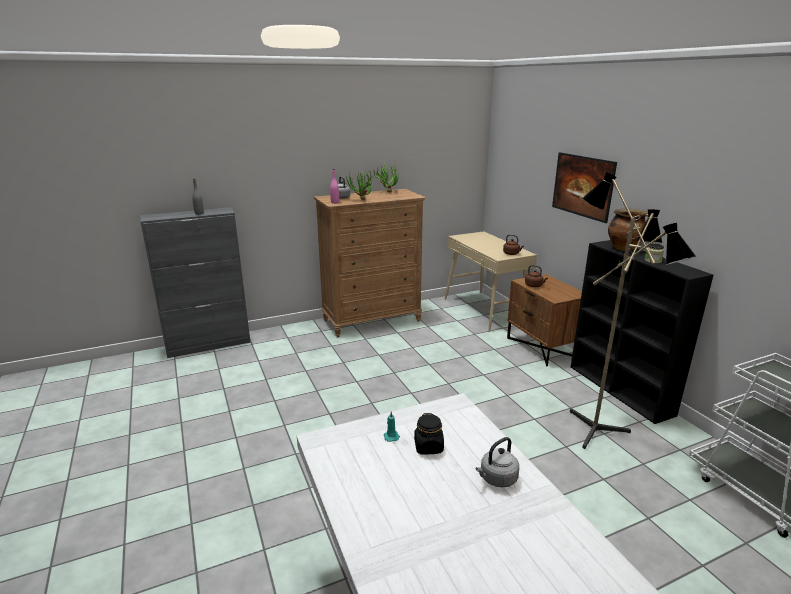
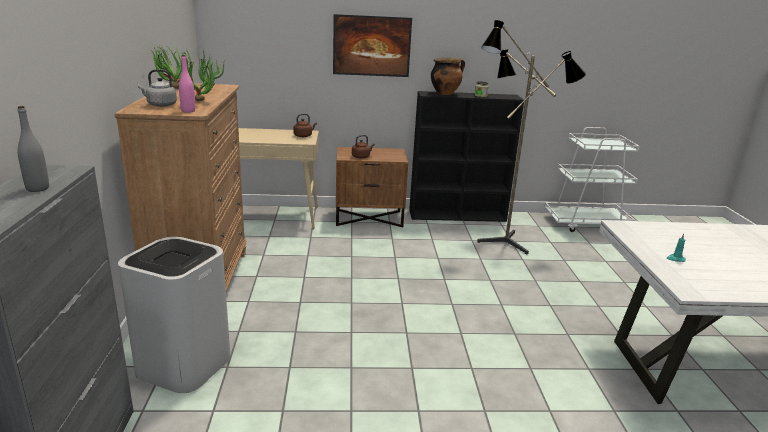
camera: 70 degrees left, 0 degrees up
(290, 342) = (184, 365): none -> white trash can
(428, 447) = (688, 248): black jar -> none
(496, 479) = (723, 236): grey kettle -> none

